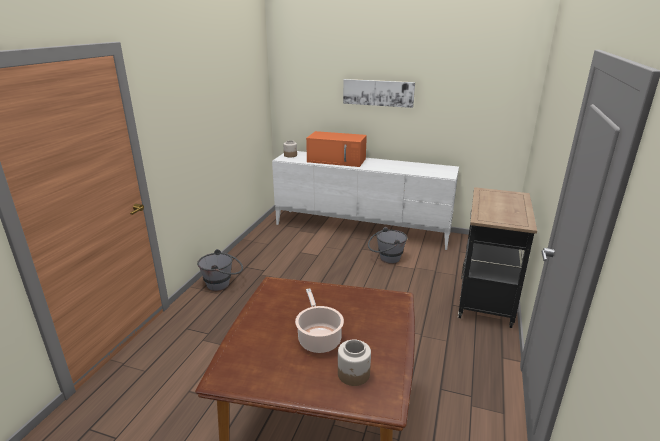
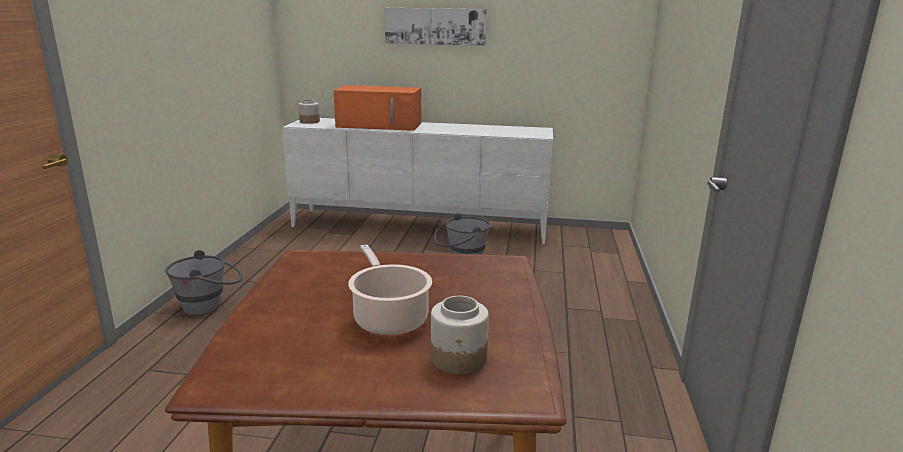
camera: 10 degrees left, 5 degrees down
(485, 297) = (610, 296): black cart -> none

